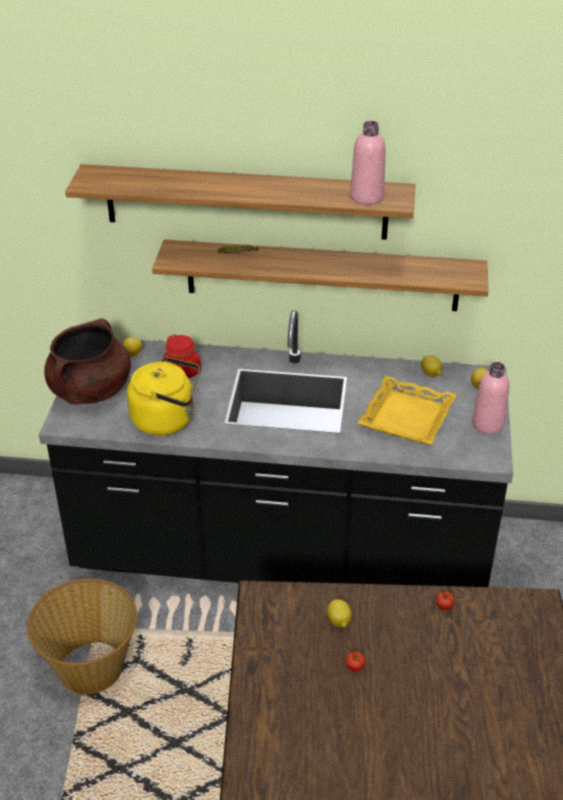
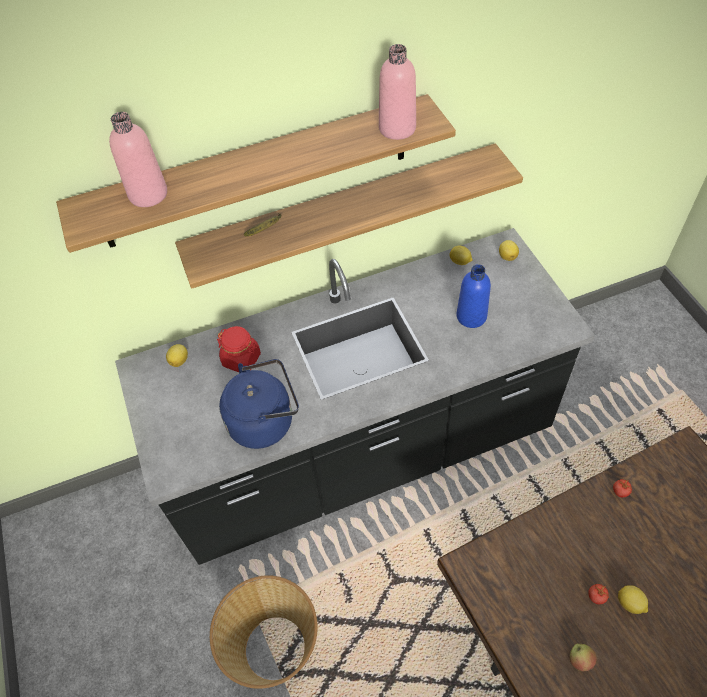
camera: 25 degrees left, 15 degrees up
(91, 391) = (167, 423): brown cooking pot -> none
(167, 419) = (265, 421): yellow kettle -> blue kettle
(301, 701) = (579, 660): none -> apple
(338, 621) = (550, 556): lemon -> lemon (630, 604)
(406, 416) = (471, 316): yellow tray -> blue bottle
(488, 424) = (541, 293): pink bottle -> pink bottle (148, 194)

